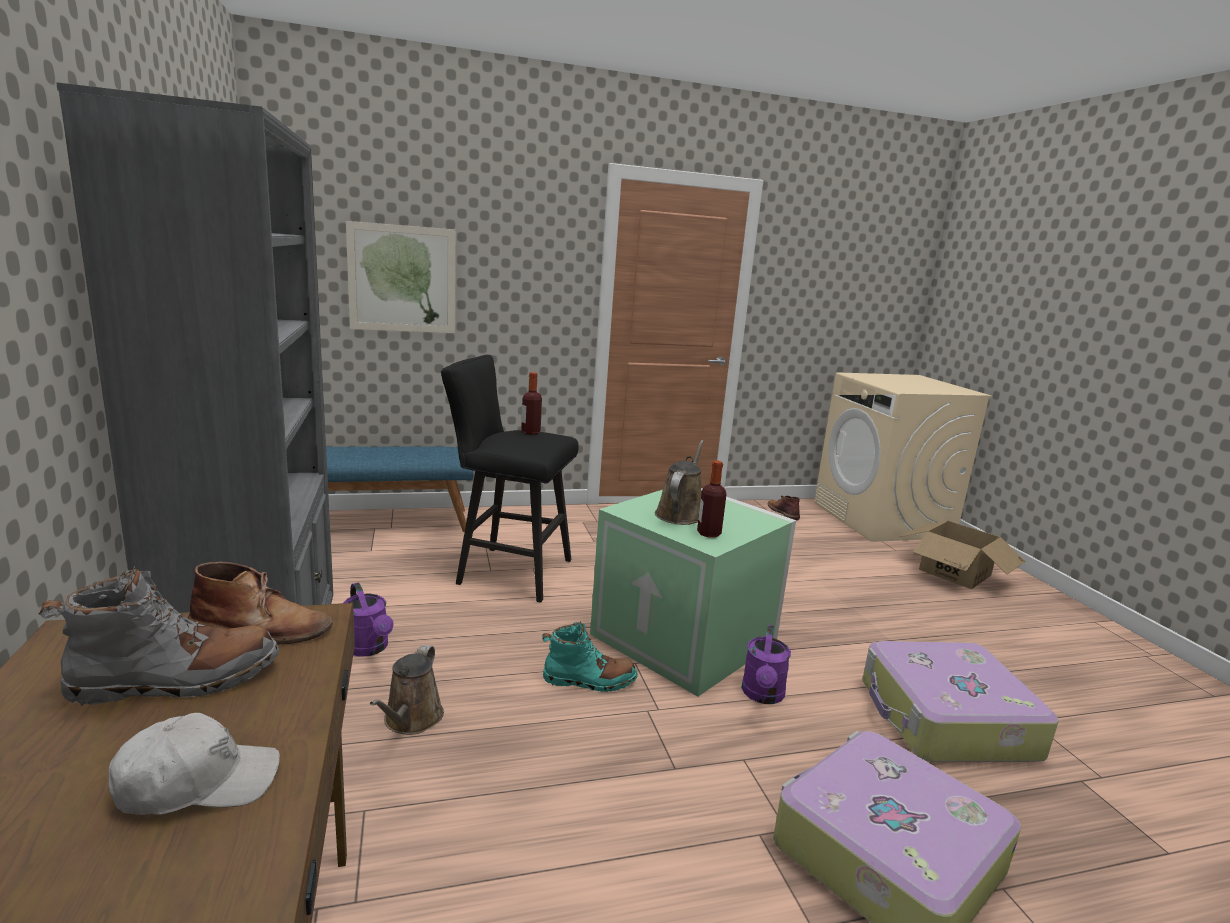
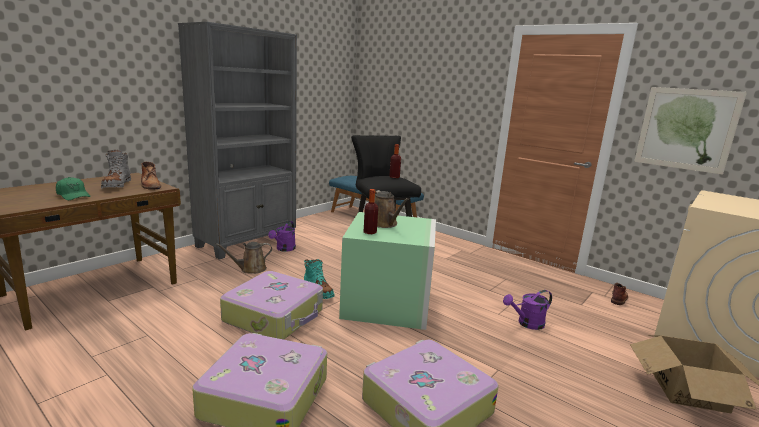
camera: 55 degrees right, 0 degrees up
(176, 680) = (117, 185): grey boot -> grey boot turned 45 degrees clockwise
(197, 783) = (73, 195): white cap -> green cap
(402, 279) = (405, 99): picture -> picture (686, 129)
(637, 757) = (275, 316): none -> suitcase
(680, 514) = (385, 224): brown watering can -> brown watering can turned 75 degrees clockwise
(762, 695) = (364, 336): purple watering can -> purple watering can (527, 324)

